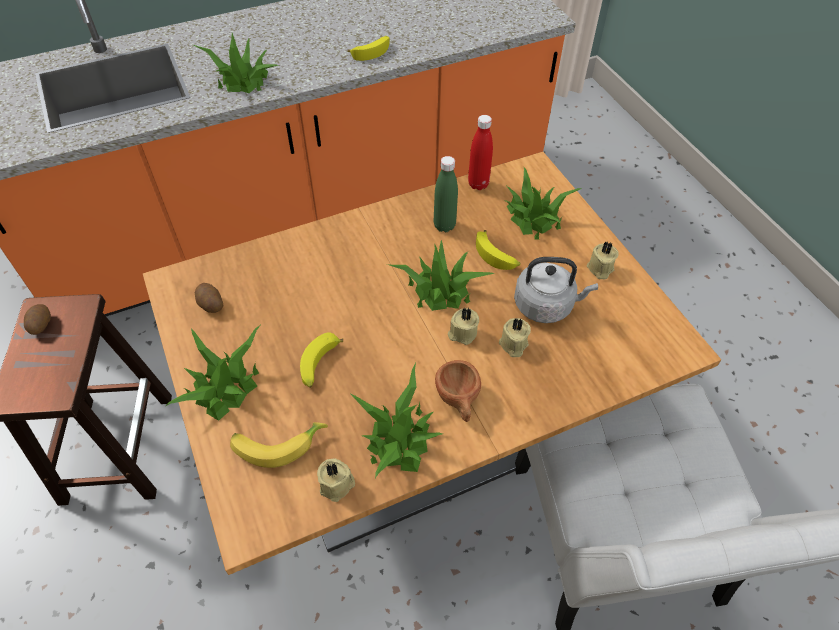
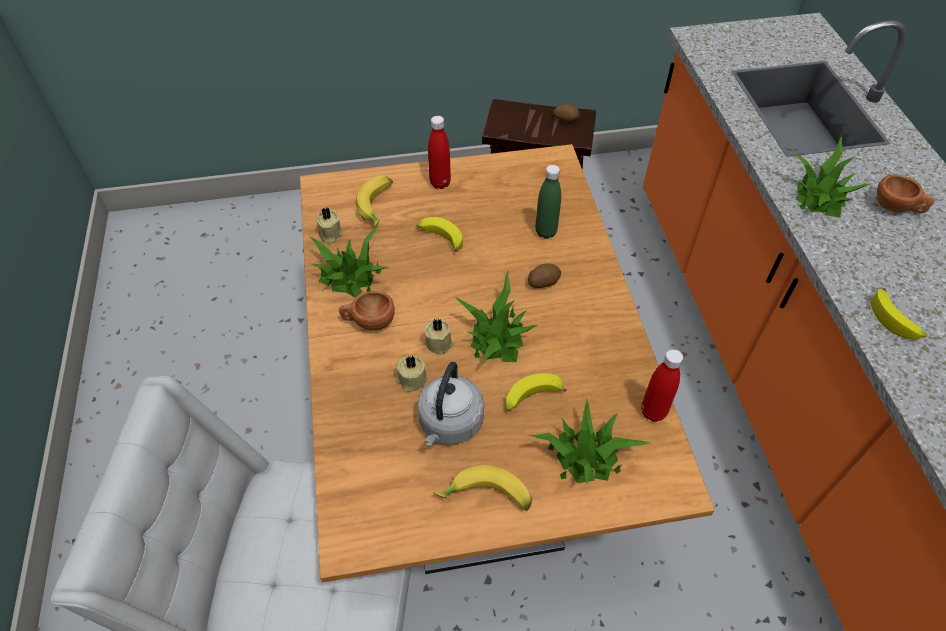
camera: 105 degrees right, 0 degrees up
(210, 304) = (526, 180): potato -> potato (543, 282)
(225, 387) = (440, 183): potted plant -> red bottle
(251, 44) = (897, 208): none -> brown cup
(444, 225) = (588, 361): green bottle -> green bottle (545, 232)
(600, 269) = (485, 498): beige candle -> banana

